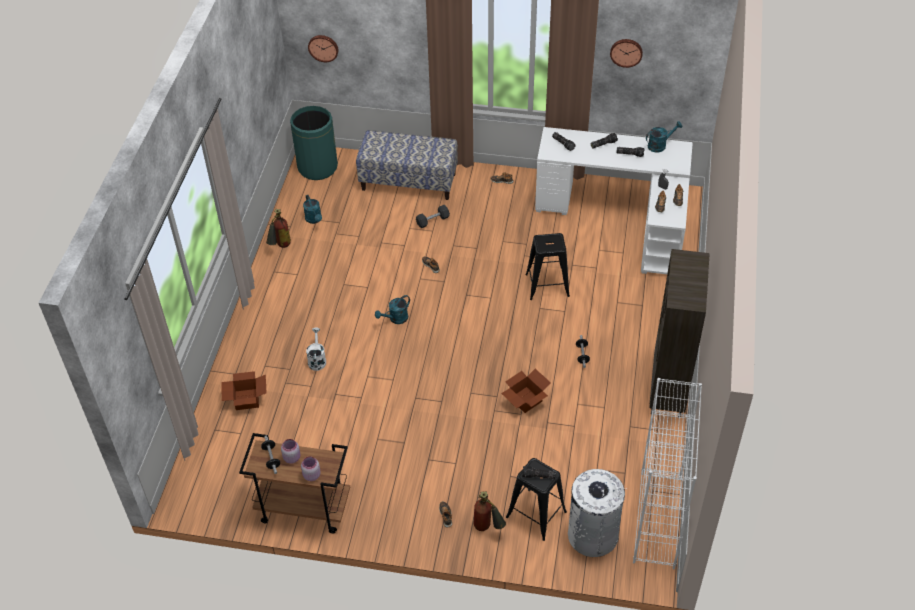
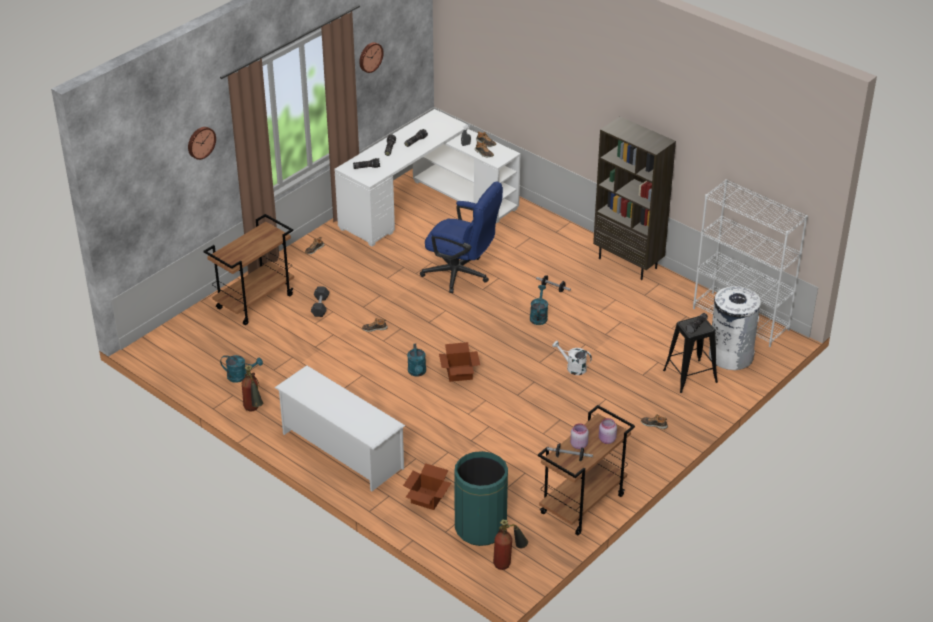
camera: 60 degrees left, 10 degrees down
(269, 319) = (341, 450): none -> white shoe rack
(317, 167) = (170, 349): green trash can -> green trash can (480, 528)
(317, 359) = (420, 437): white watering can -> white watering can (572, 367)
(323, 47) = (138, 213): wall clock -> wall clock (200, 142)
(409, 181) = (255, 301): bench -> brown cart
(488, 528) = (684, 407): fire extinguisher -> fire extinguisher (508, 562)
(524, 400) = (572, 336): cardboard box -> cardboard box (459, 373)
(547, 285) = (462, 275): black stool -> blue office chair
(660, 145) = (421, 124): turquoise watering can -> turquoise watering can (538, 316)

